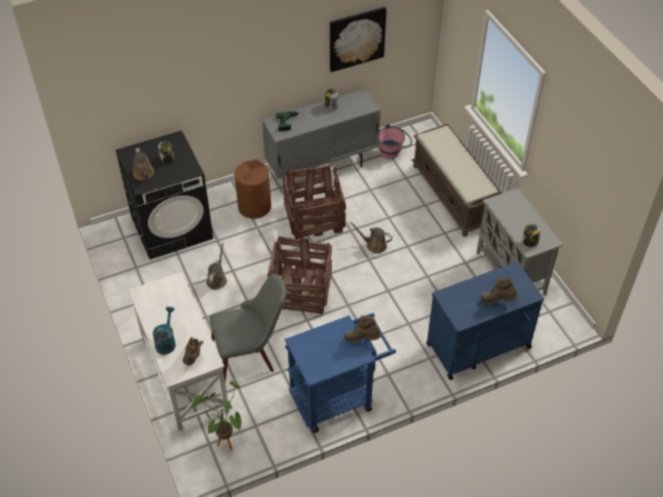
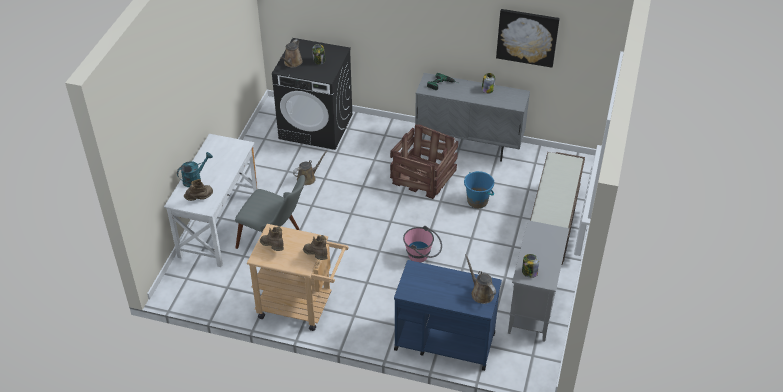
camera: 40 degrees right, 5 degrees down
(224, 440) = (198, 283): potted plant -> none
(254, 206) = (388, 145): brown laundry basket -> none
(301, 290) = (356, 220): crate -> none
(338, 397) = (301, 306): blue cart -> beige cart
(374, 245) = (446, 222): brown watering can -> brown watering can (481, 293)
(379, 212) = (477, 201): none -> blue bucket
(393, 151) = (540, 164): pink bucket -> pink bucket (422, 256)
(497, 301) = (450, 297): brown boot -> brown boot (273, 248)

